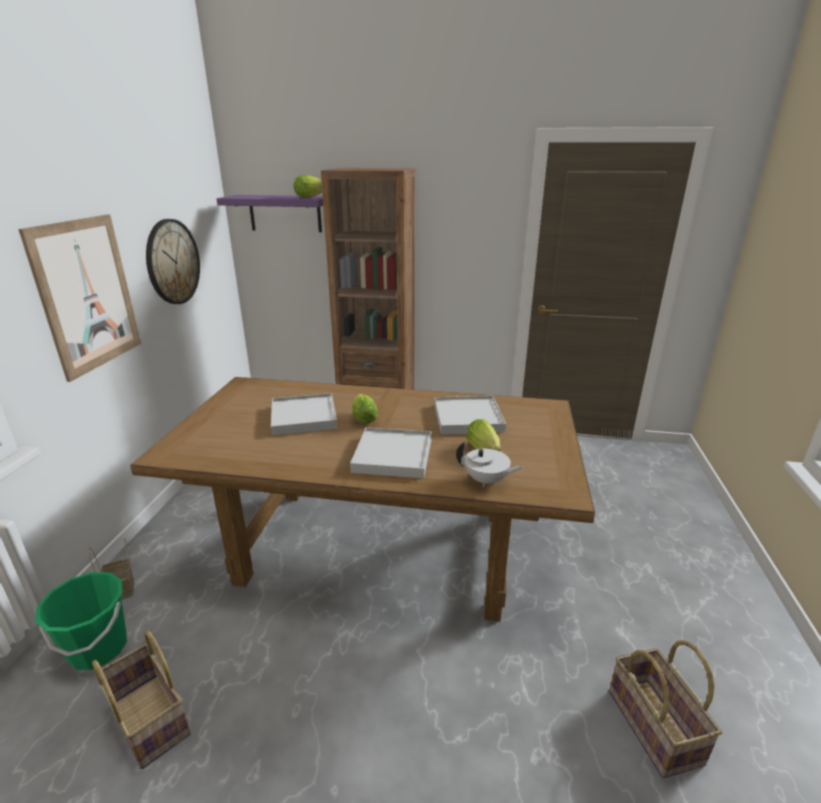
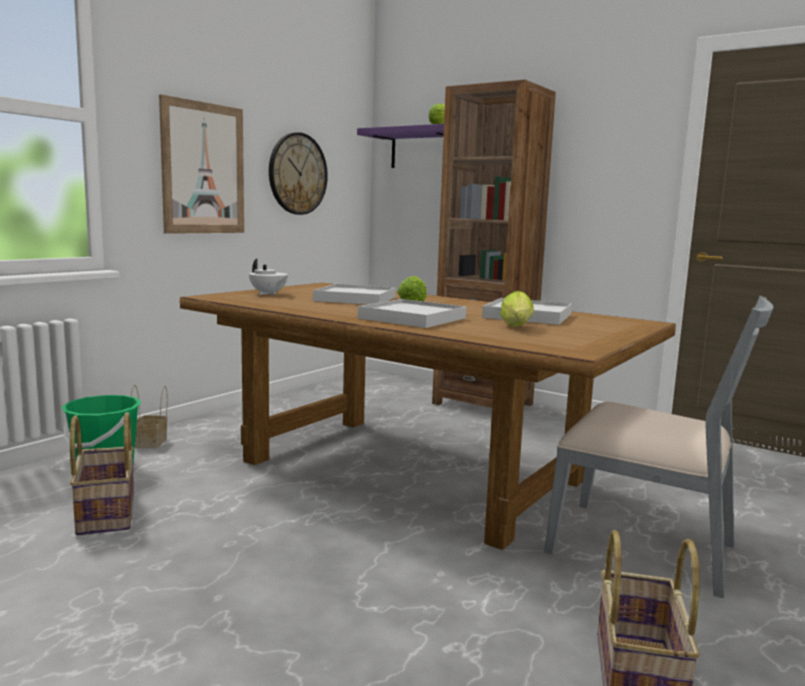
camera: 25 degrees right, 15 degrees down
(486, 480) = (492, 336): white teapot -> white teapot (268, 294)
(579, 578) = (643, 547): none -> grey chair

